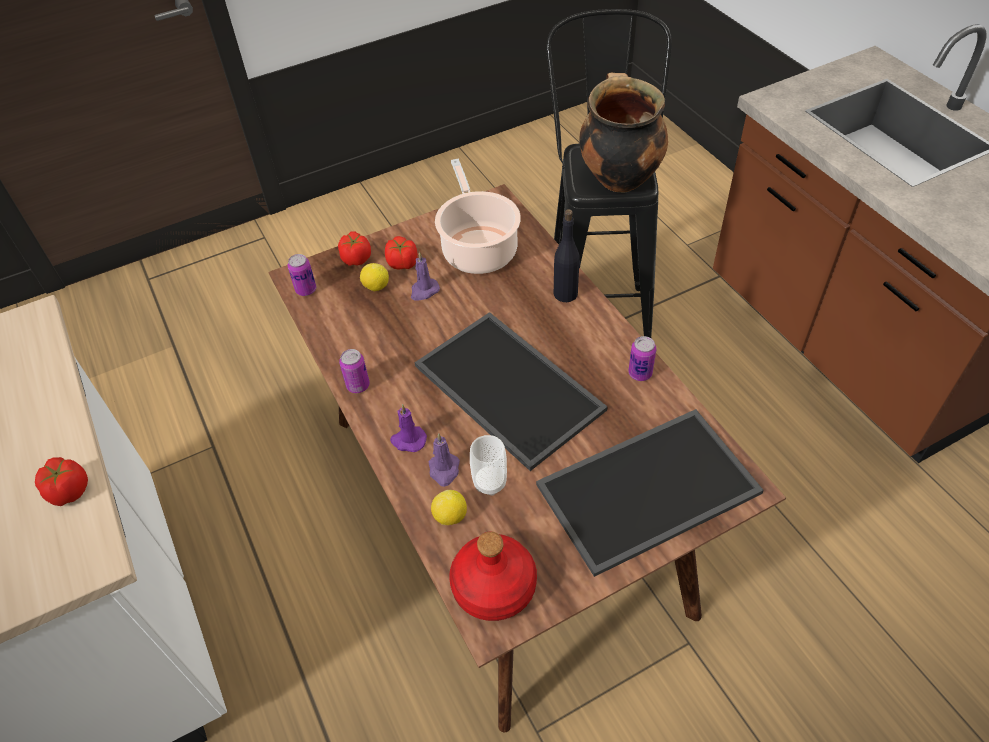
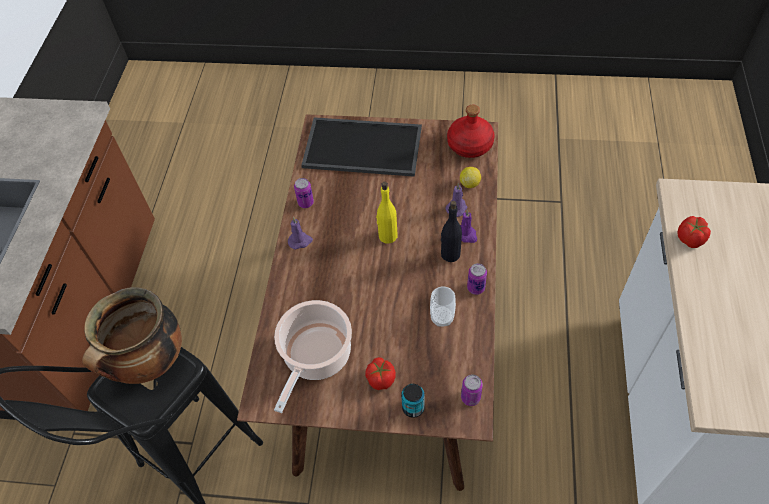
camera: 145 degrees left, 5 degrees up
(356, 258) = (413, 407): tomato -> can
(376, 287) = (415, 366): lemon -> none
(424, 291) = (383, 340): purple candle -> purple candle (300, 241)
(490, 482) = (437, 189): cup -> cup (442, 318)
(505, 388) = (387, 236): tray -> yellow bottle
(566, 293) = (293, 279): black bottle -> black bottle (450, 254)

